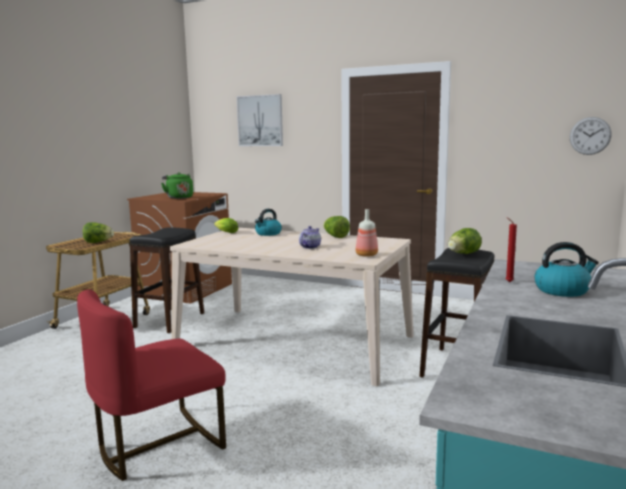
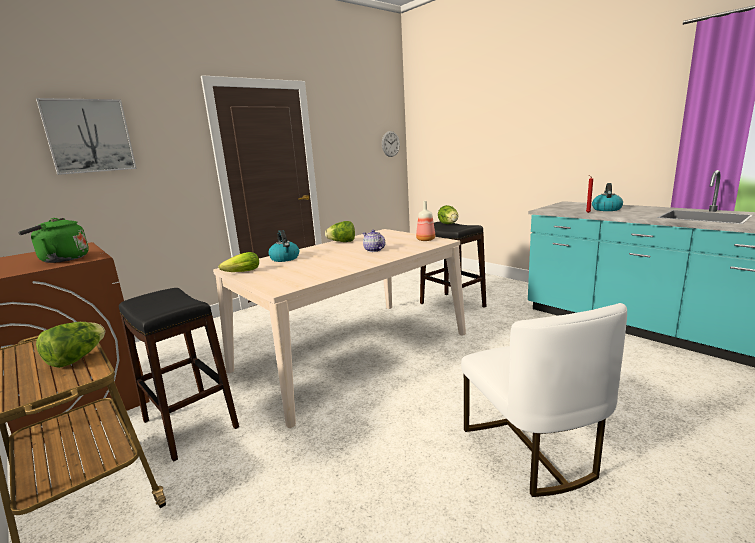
camera: 65 degrees left, 5 degrees up
(158, 444) = (532, 450): red chair -> white chair

